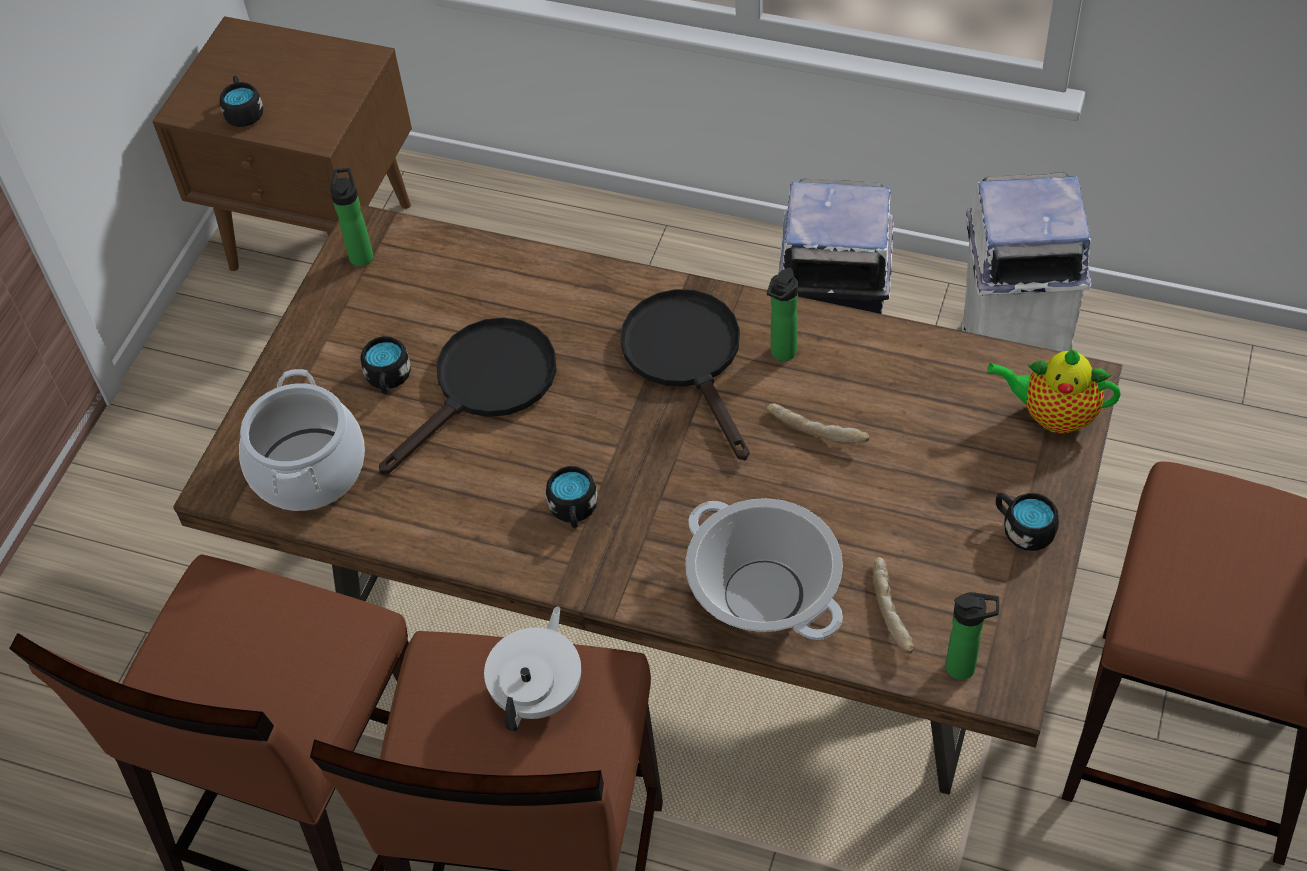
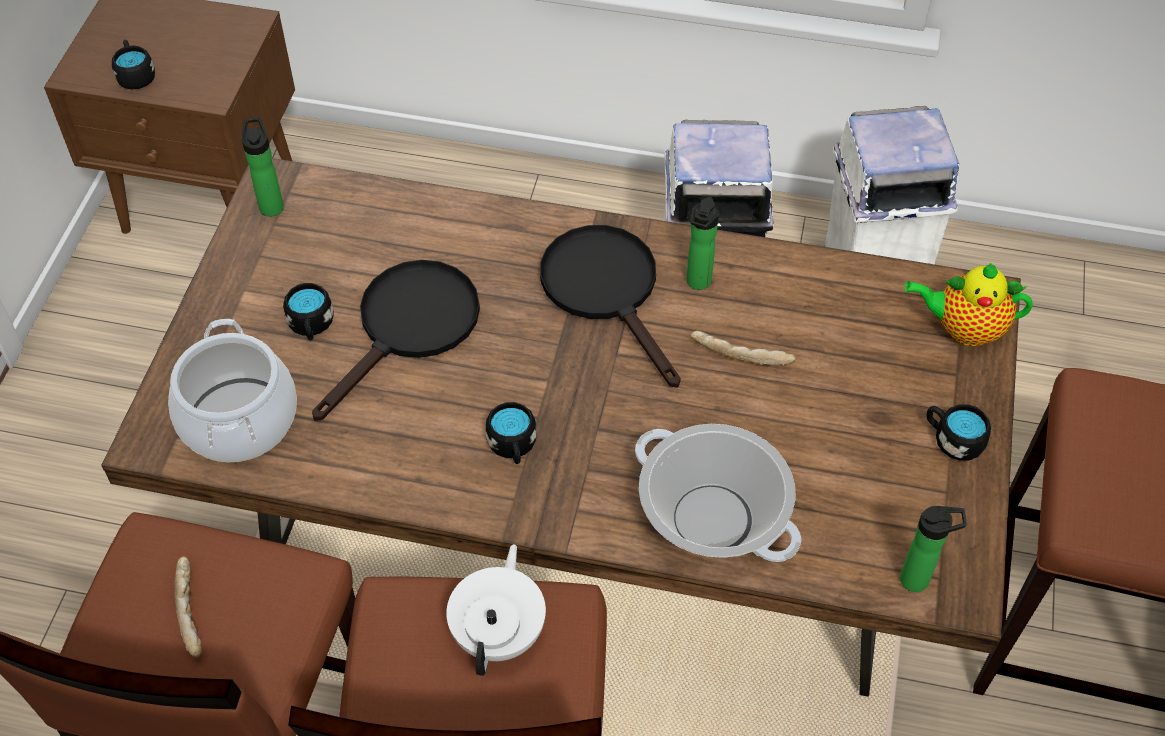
camera: 10 degrees left, 0 degrees up
(893, 611) = (840, 527): bread -> bread (192, 611)

